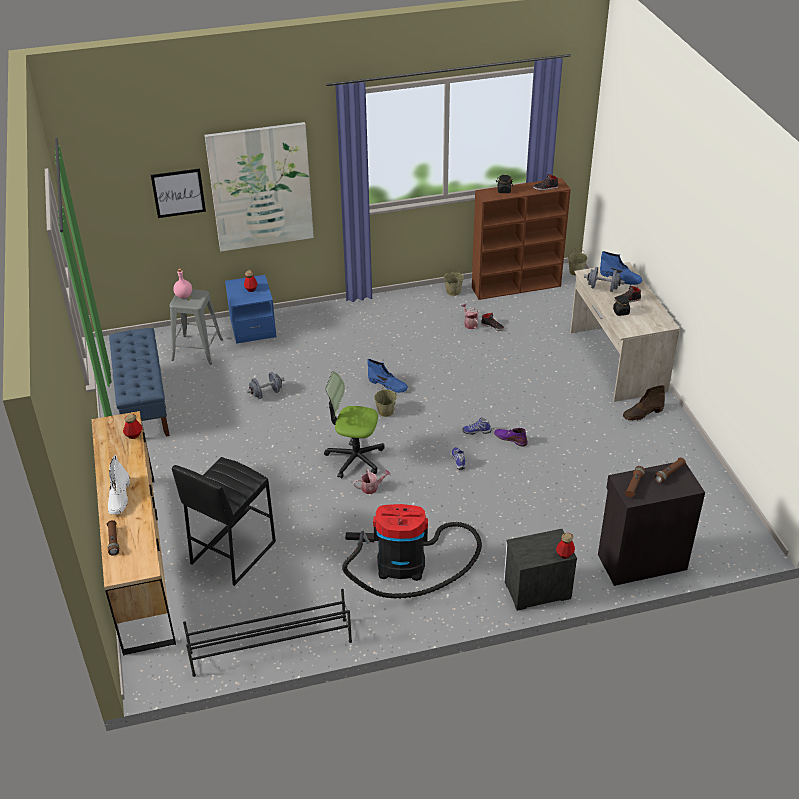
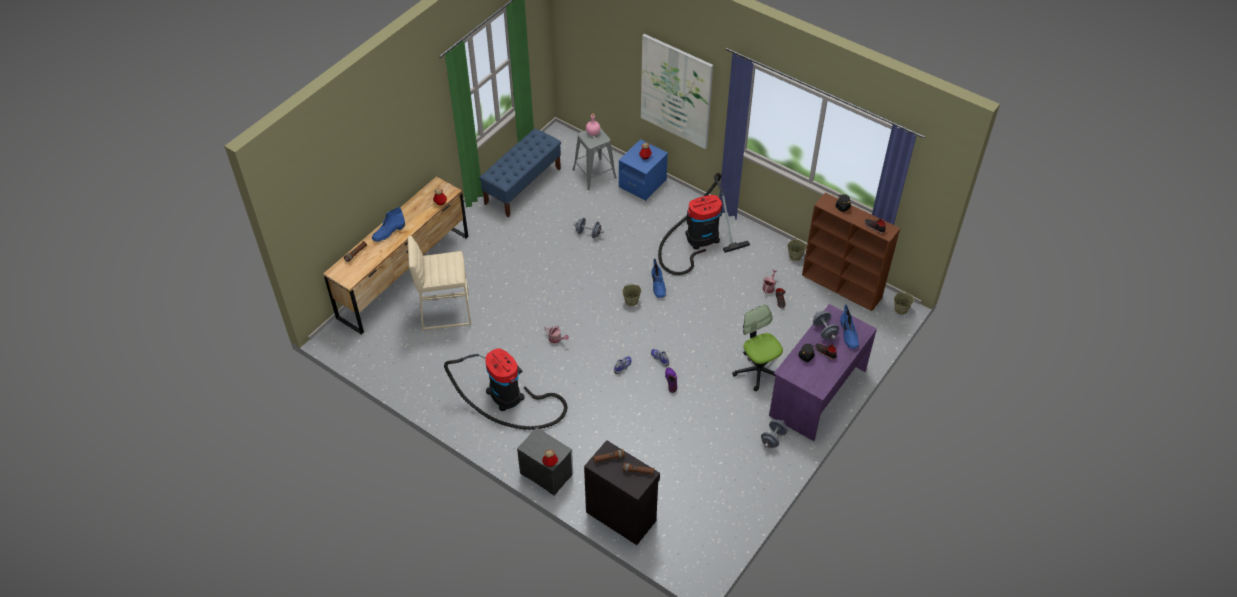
camera: 50 degrees right, 10 degrees up
(119, 497) = (388, 232): white boot -> blue boot
(178, 193) = (621, 61): picture -> none
(232, 552) = (445, 311): black stool -> beige stool
(270, 647) = (393, 375): black shoe rack -> none
(355, 458) = (574, 314): office chair -> office chair (758, 370)
(365, 332) = (699, 239): none -> vacuum cleaner
(616, 361) = (817, 392): beige desk -> purple desk
(642, 413) = (773, 439): brown boot -> grey dumbbell

